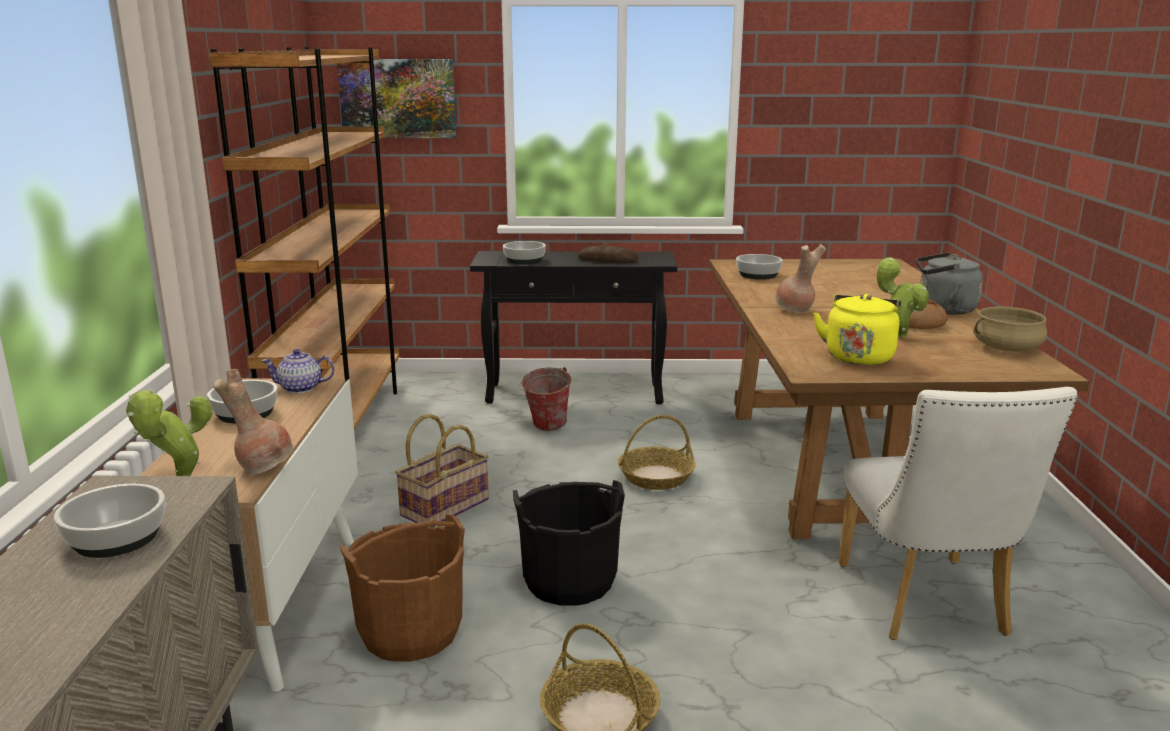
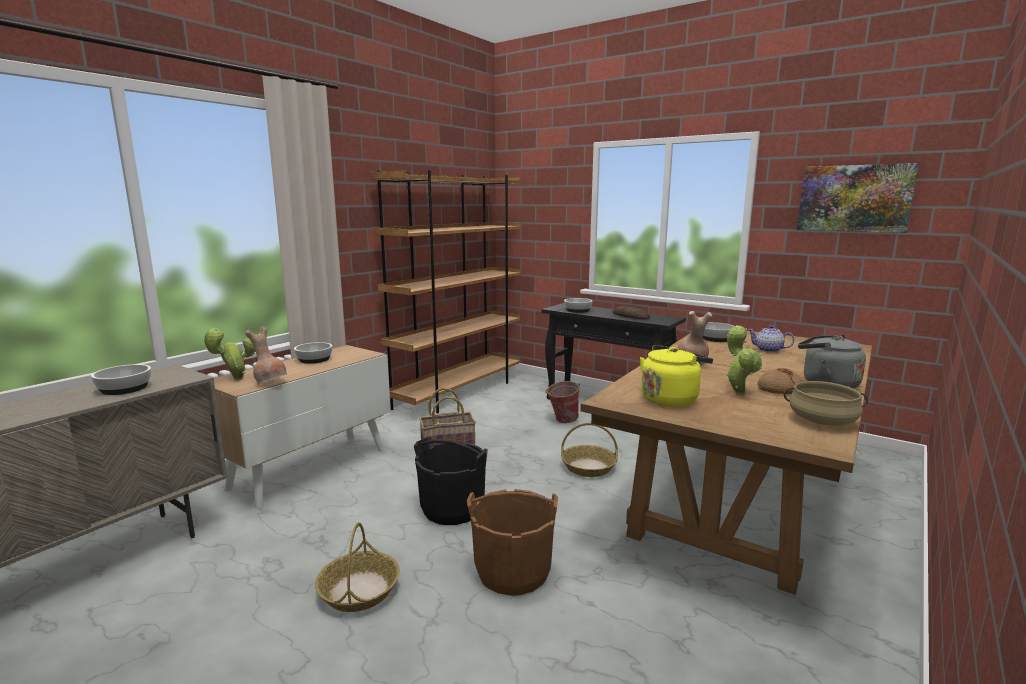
camera: 35 degrees right, 5 degrees down
(301, 388) = (358, 354): teapot -> teapot (769, 350)
(398, 98) = (534, 207): picture -> picture (854, 198)
(410, 632) = (343, 504): brown bucket -> brown bucket (513, 571)
(927, 606) = (666, 624): white chair -> none

